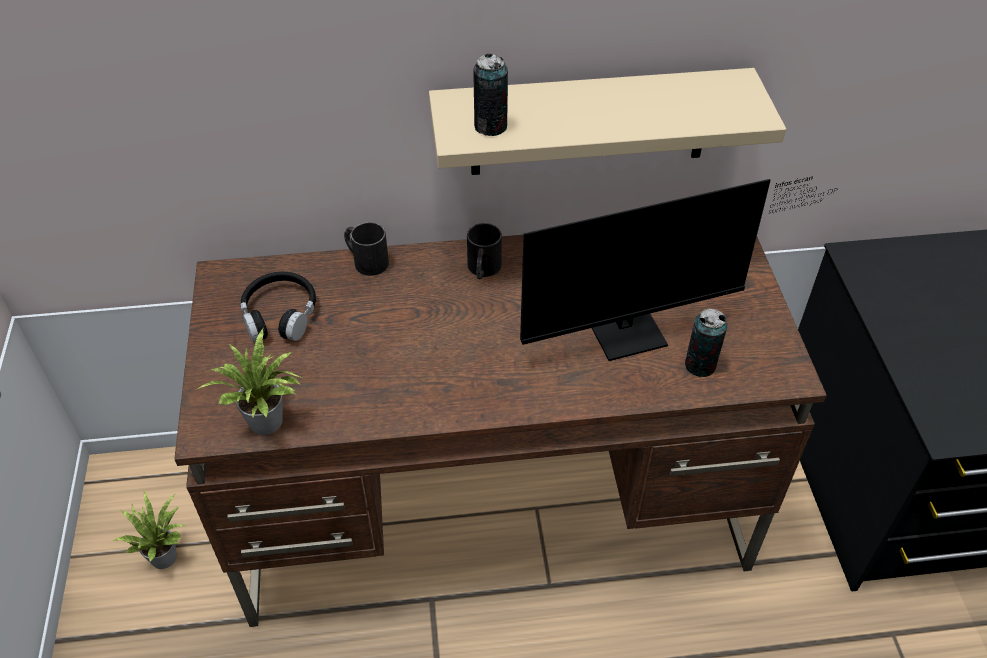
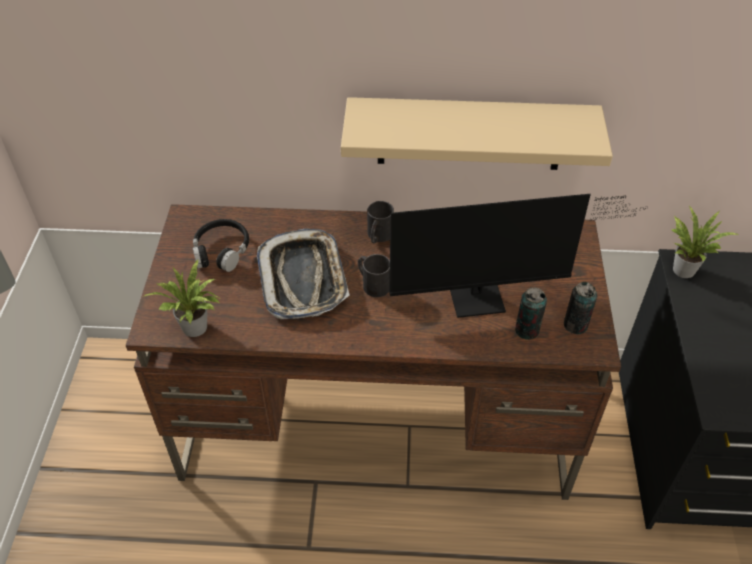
camera: 10 degrees right, 0 degrees up
(165, 554) = (127, 418): potted plant -> potted plant (683, 268)
(366, 260) = (292, 218): black mug -> black mug (372, 283)
(398, 337) = (303, 279): none -> tray
(490, 126) = (385, 129): can -> can (575, 325)

